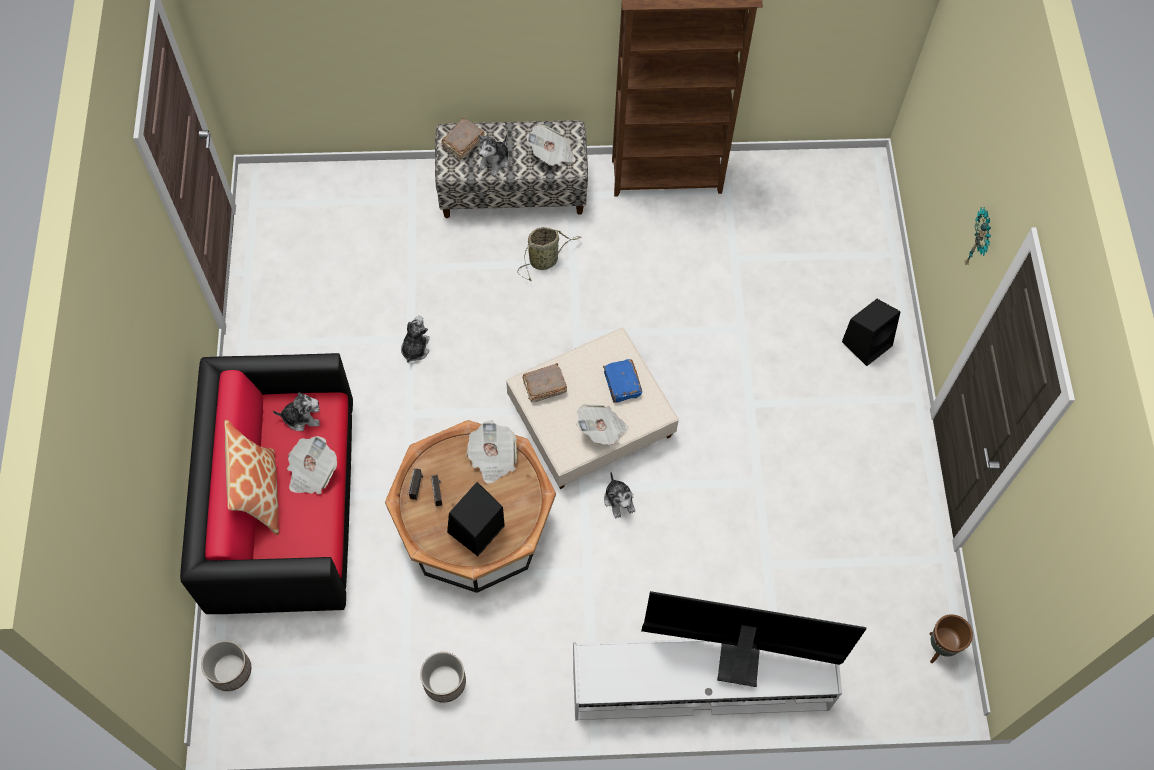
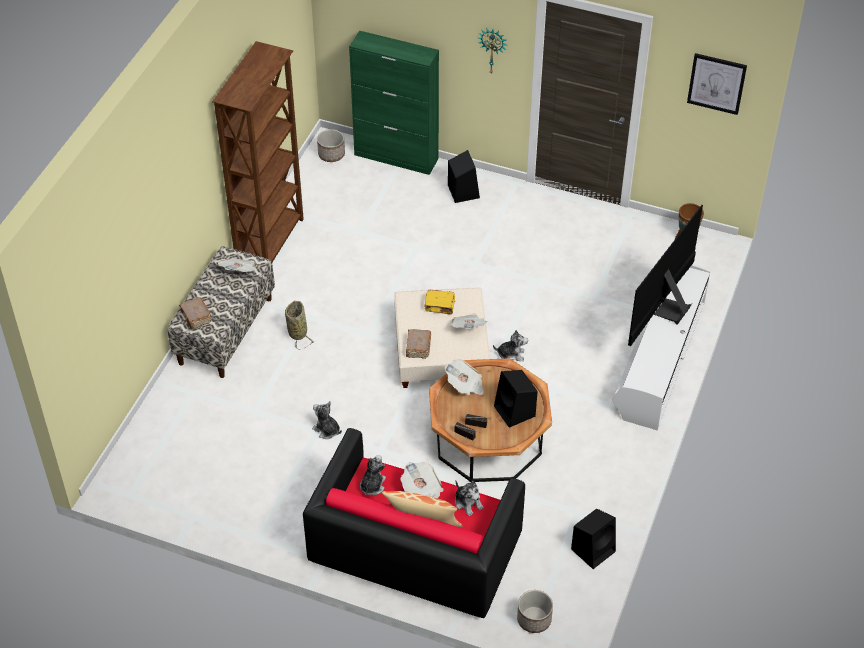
camera: 65 degrees left, 15 degrees down
(355, 704) = (593, 549): none -> black speaker
(444, 682) = (599, 493): planter -> planter (331, 155)
(494, 161) = (224, 304): plush toy -> plush toy (468, 503)
(622, 385) = (440, 306): blue book -> yellow book
(883, 247) = (396, 157): none -> green cabinet
(1061, 555) = (716, 83): none -> picture

